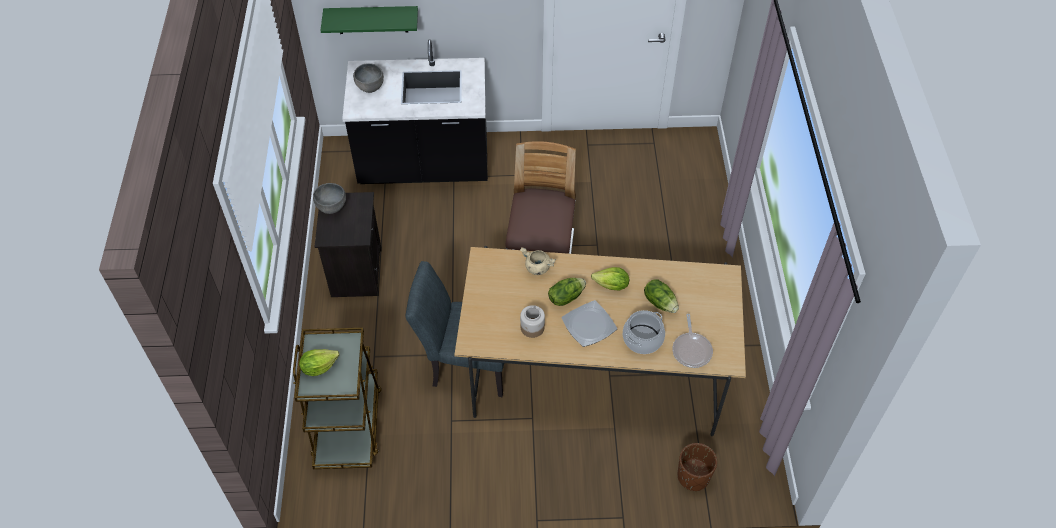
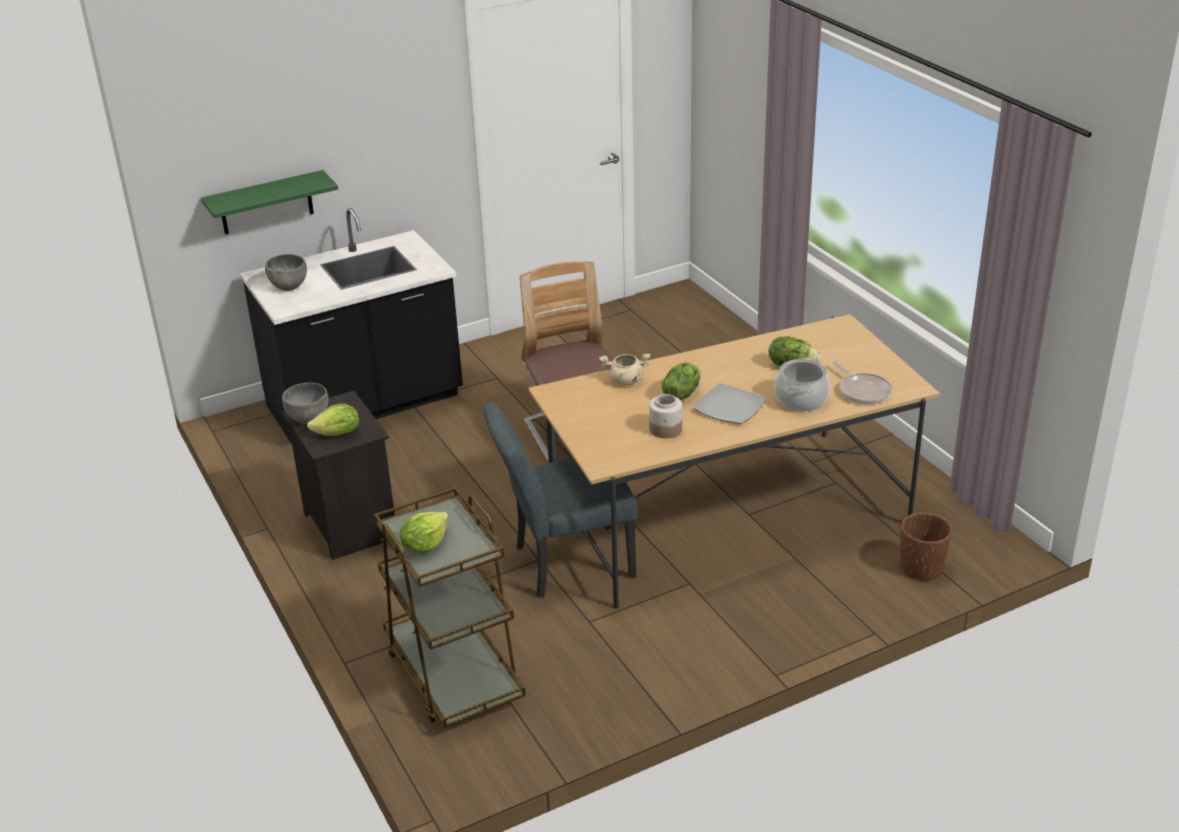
camera: 25 degrees left, 20 degrees down
(611, 286) = (725, 369): lettuce -> lettuce (338, 434)

